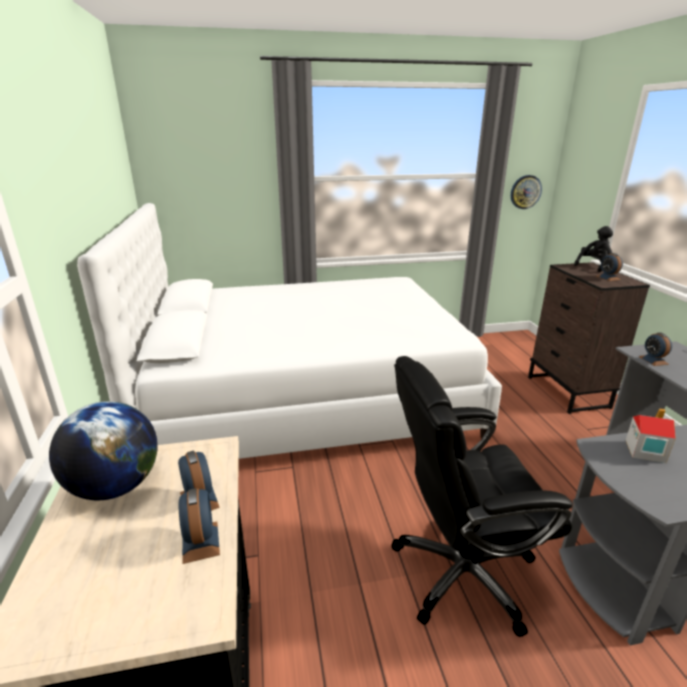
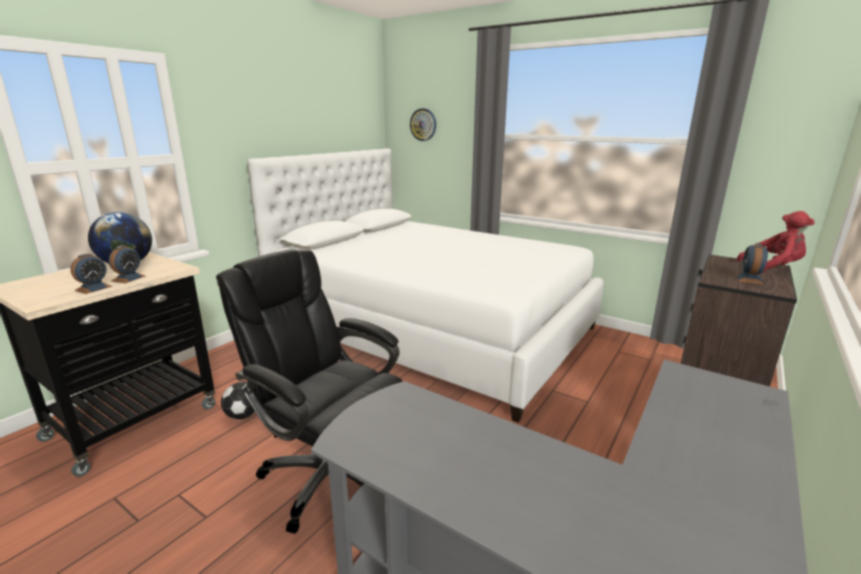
camera: 45 degrees right, 5 degrees down
(298, 590) = (242, 415): none -> football
(525, 192) = (780, 168): wall clock -> wall clock (423, 124)
(593, 266) = (773, 268): black plush toy -> red plush toy
(644, 451) = (432, 416): toy house -> none
(653, 360) = (678, 386): alarm clock -> none

